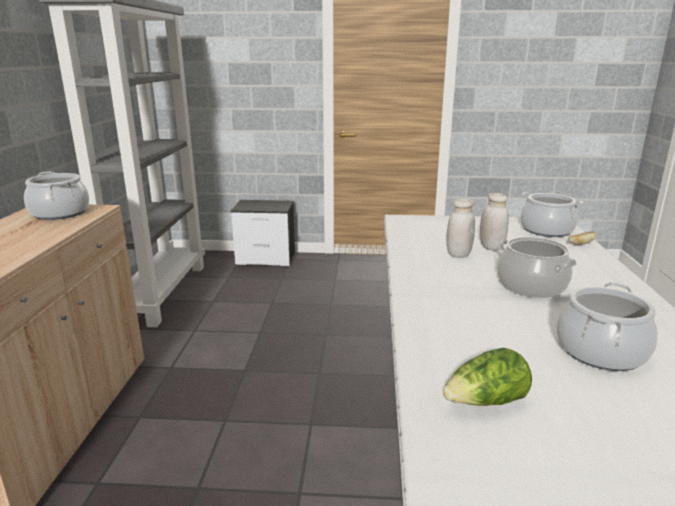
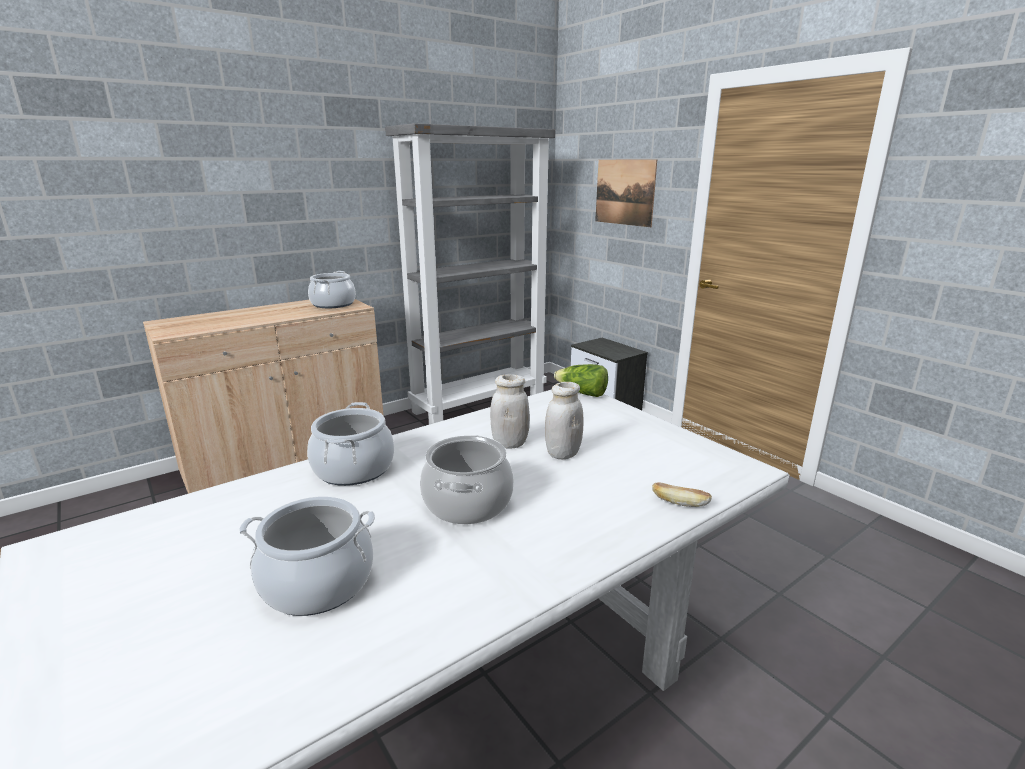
camera: 50 degrees right, 0 degrees up
(246, 67) = (624, 192): none -> picture
(485, 402) = (164, 540): lettuce -> lettuce (582, 393)
(546, 230) = (693, 470): cooking pot -> cooking pot (354, 468)

